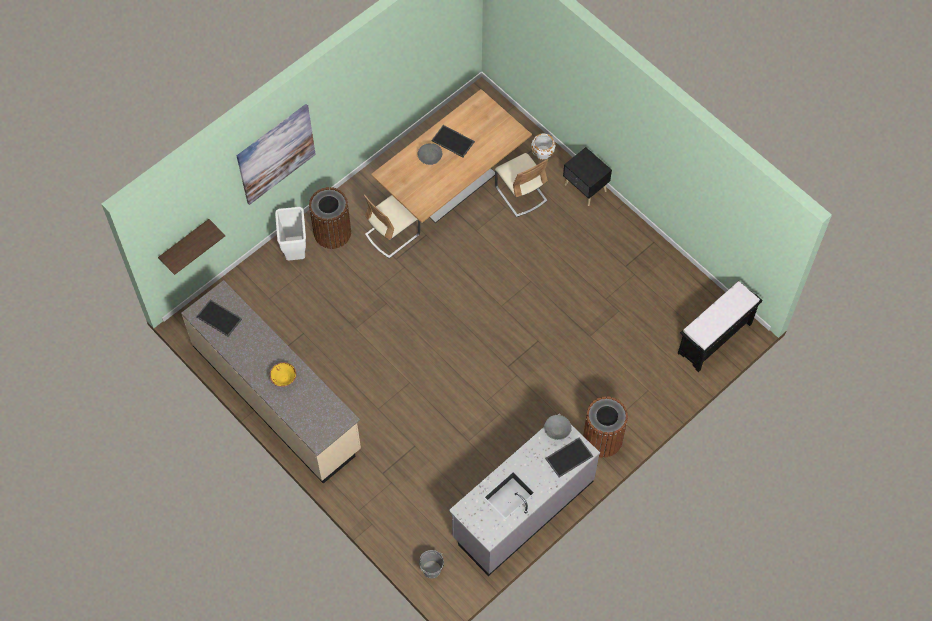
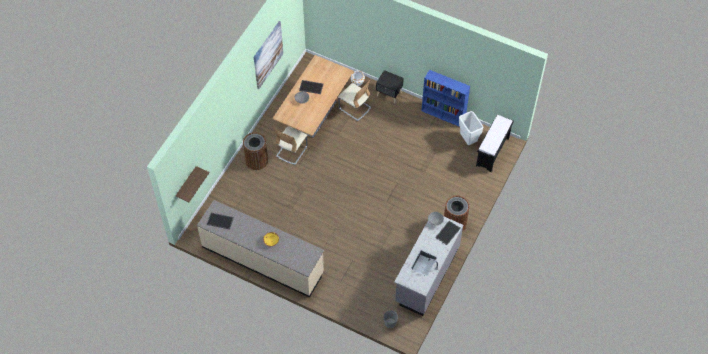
camera: 20 degrees left, 5 degrees down
(276, 154) = (222, 118): picture -> picture (268, 55)
(295, 252) = (240, 178): white trash can -> white trash can (468, 140)
(660, 250) = (443, 115): none -> blue bookcase

